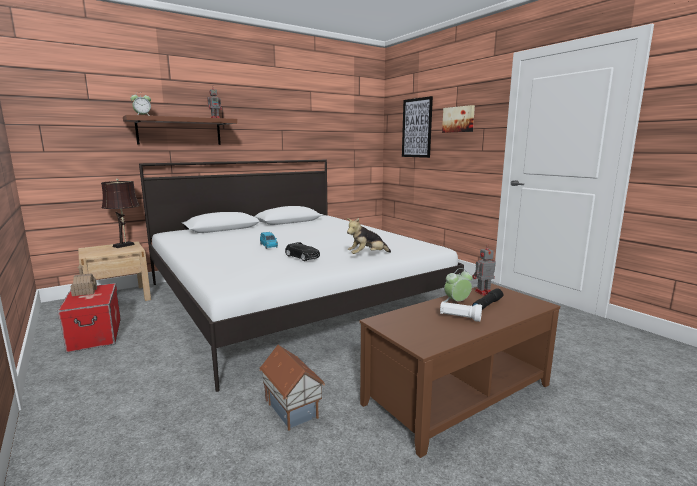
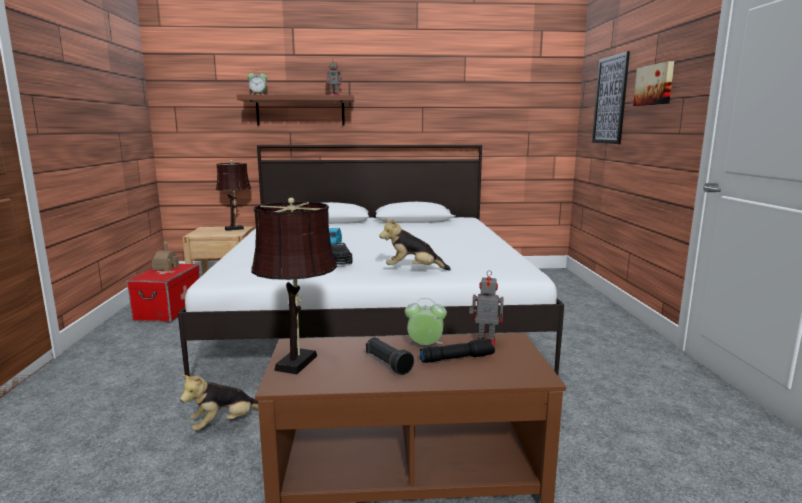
camera: 30 degrees right, 0 degrees up
(293, 407) = (224, 424): toy house -> plush toy
(404, 330) = (299, 361): none -> brown table lamp
(459, 318) = (388, 364): white flashlight -> black flashlight

